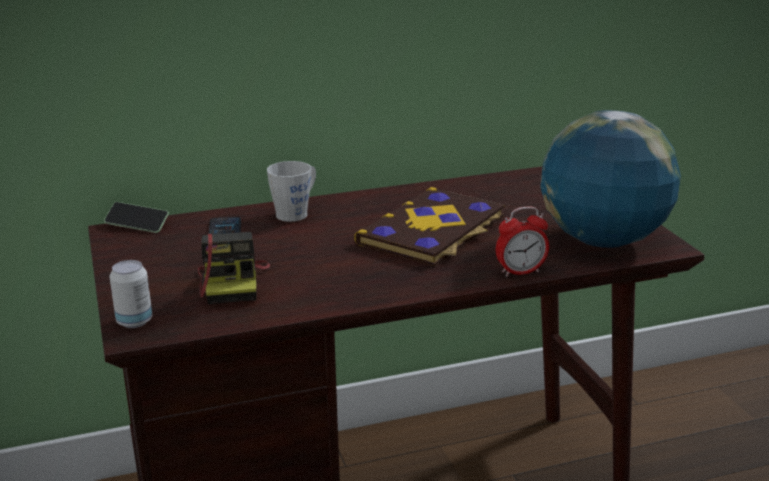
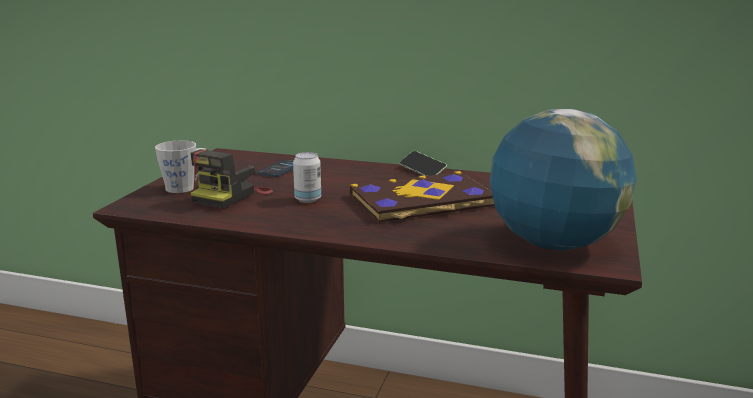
camera: 35 degrees right, 5 degrees down
(134, 321) = (139, 200): can -> can (308, 199)
(137, 225) = (241, 153): phone -> phone (422, 171)
(296, 213) = (347, 168): grey mug -> grey mug (186, 187)
(520, 272) = (438, 245): alarm clock -> none

